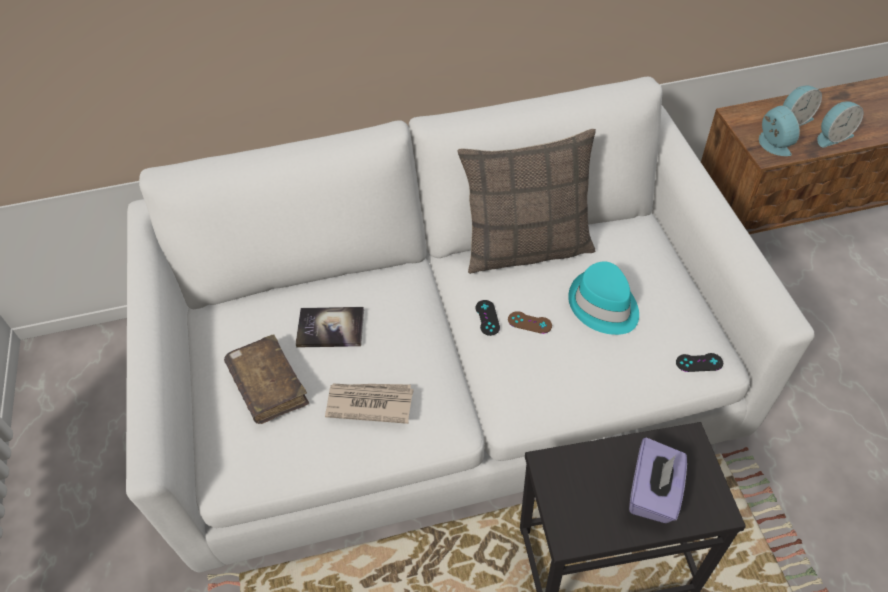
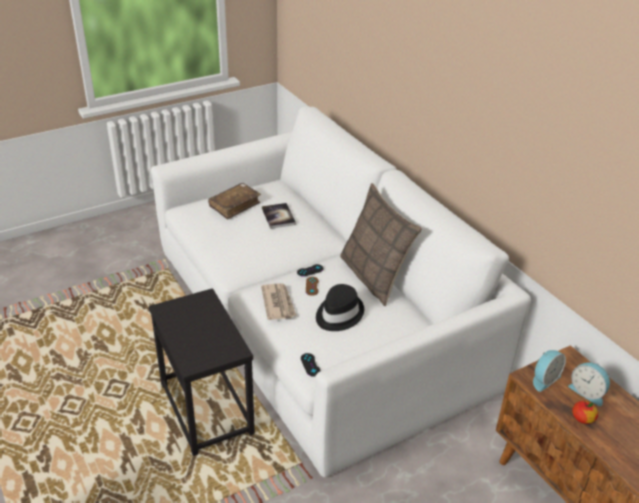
camera: 70 degrees right, 15 degrees down
(369, 403) = (235, 239): newspaper -> newspaper (278, 303)
(603, 305) = (338, 314): turquoise hat -> black hat
(653, 493) = (197, 338): purple tissue box -> none
(832, 136) = (583, 418): alarm clock -> apple

